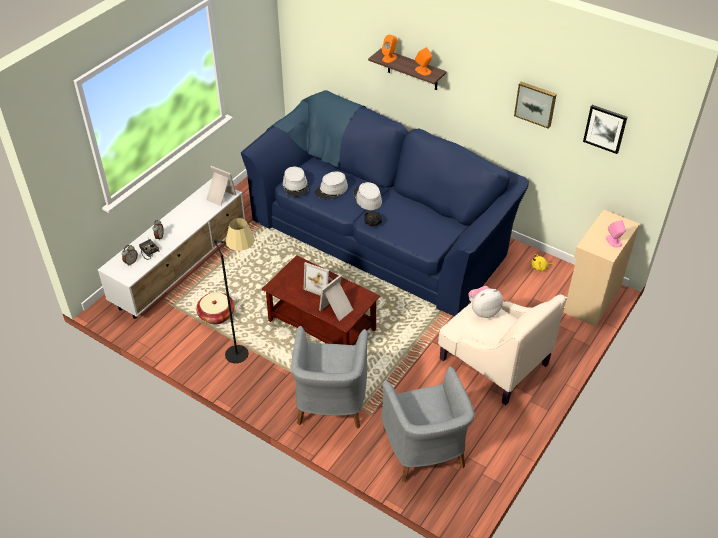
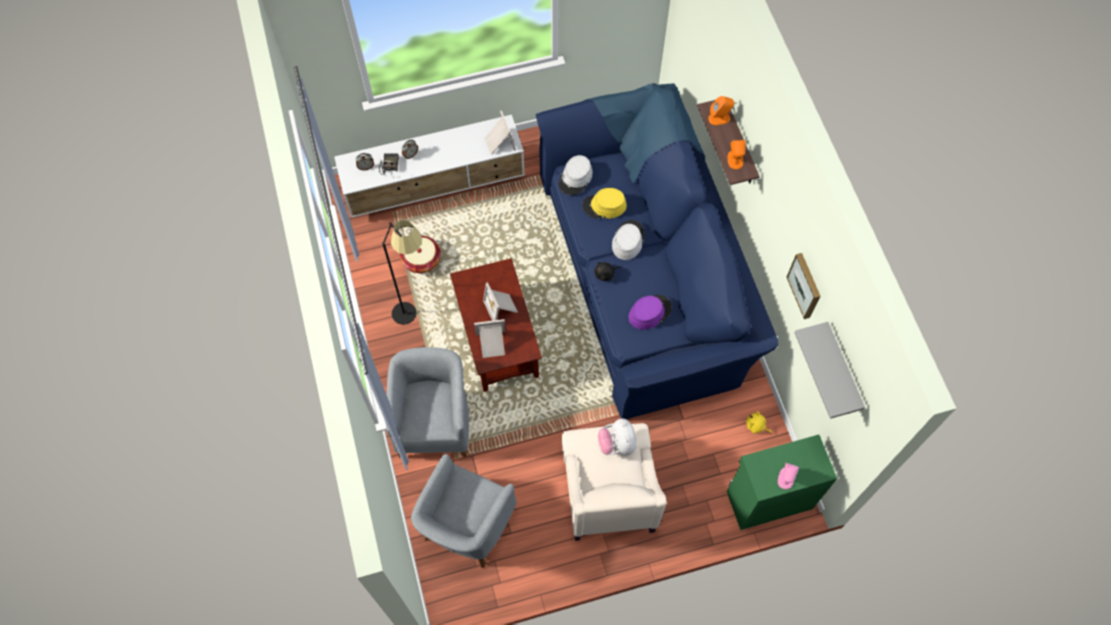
camera: 40 degrees right, 20 degrees up
(330, 403) = (434, 421): grey armchair -> grey armchair turned 135 degrees clockwise
(331, 190) = (604, 206): grey hat -> yellow hat
(424, 225) = (649, 312): none -> purple hat
(483, 311) = (617, 444): plush toy -> plush toy turned 120 degrees counterclockwise
(590, 300) = (768, 499): beige cabinet -> green cabinet
(605, 128) = (842, 370): picture -> grey shelf

